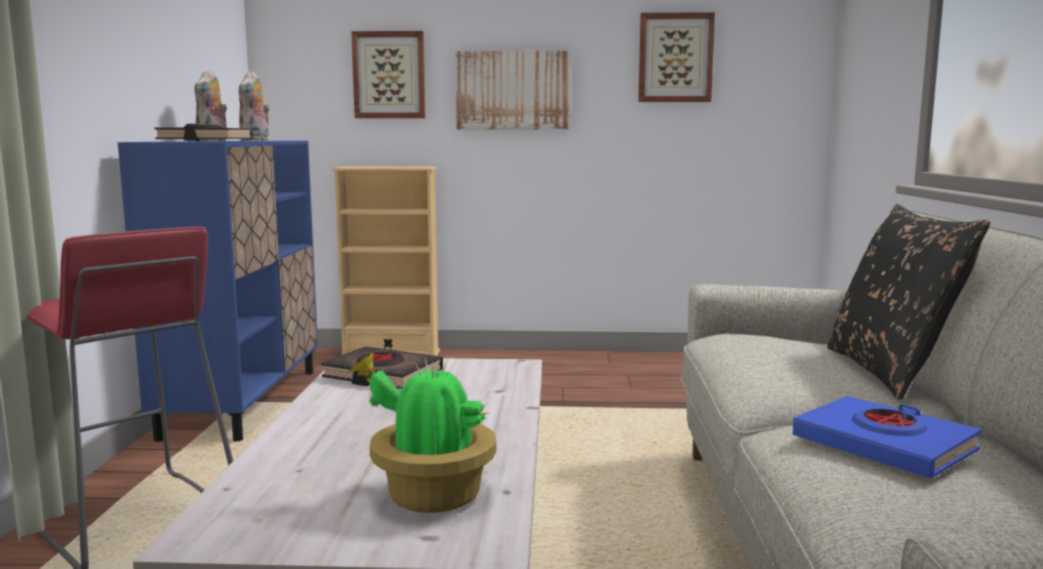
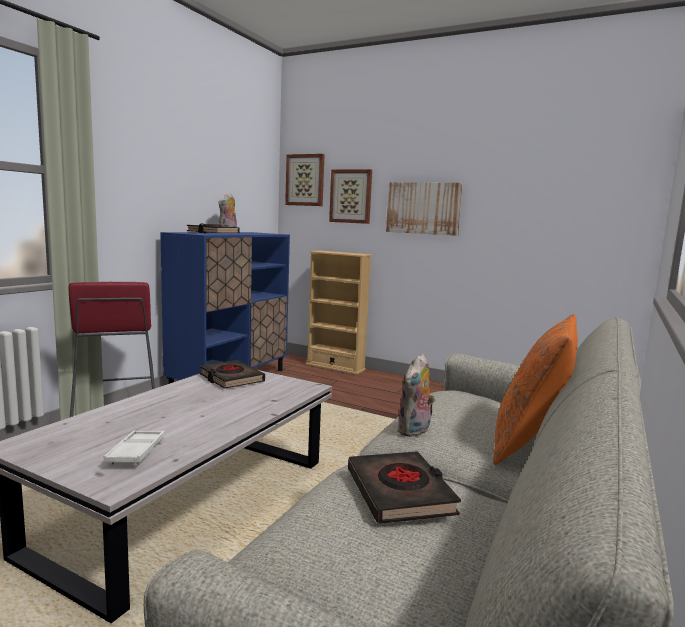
camera: 25 degrees right, 0 degrees up
(255, 140) = (250, 233): plush toy -> plush toy (415, 431)
(429, 496) = (136, 452): potted plant -> white tray
(675, 58) = (536, 189): picture -> picture (305, 180)
(884, 446) = (400, 493): blue book -> black book
(891, 372) = (530, 443): black pillow -> orange pillow

